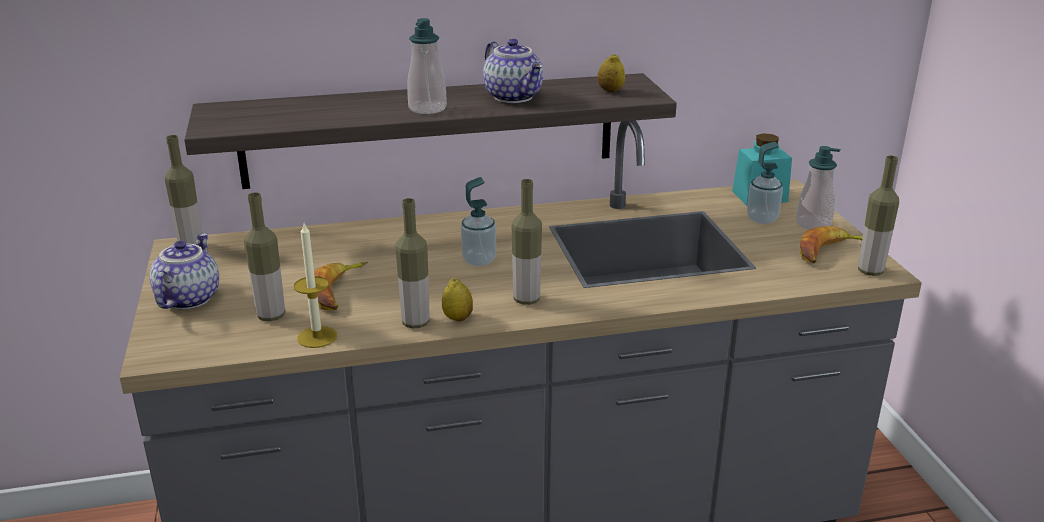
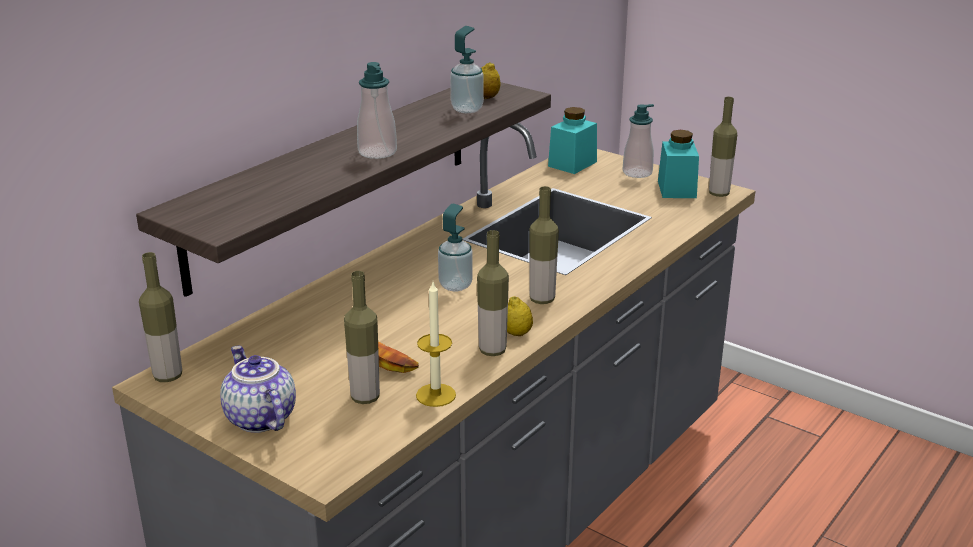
camera: 40 degrees left, 0 degrees up
(514, 97) = (425, 122): teapot -> none
(762, 219) = (600, 180): soap dispenser -> soap dispenser (467, 109)
(829, 252) = (676, 189): banana -> turquoise jar

